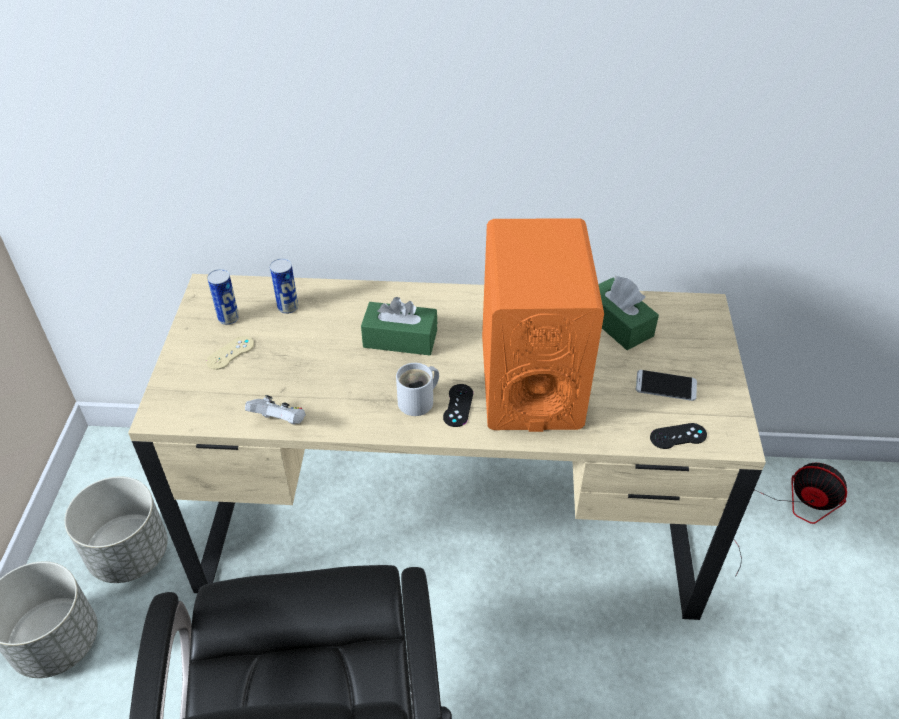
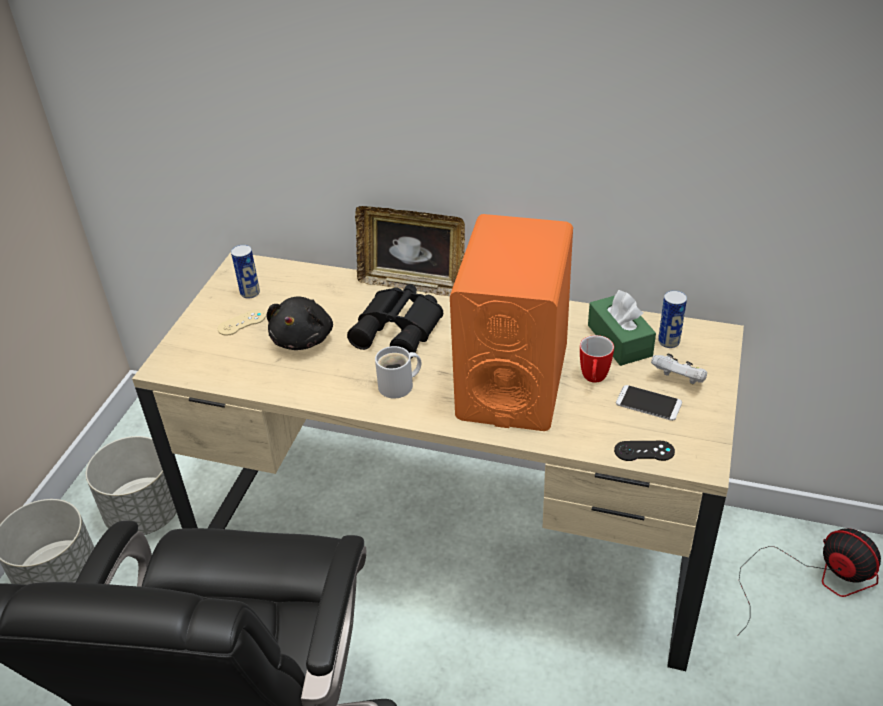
camera: 15 degrees right, 5 degrees down
(280, 421) = (266, 386): white game controller -> white game controller (678, 380)
(288, 307) = (306, 289): can -> can (668, 341)
(303, 362) = (304, 338): none -> black plush toy
(397, 288) = (413, 284): none -> picture frame
(400, 339) = (400, 329): green tissue box -> black binoculars
(458, 405) = (435, 394): black game controller -> none
(607, 368) = (593, 380): none -> mug

